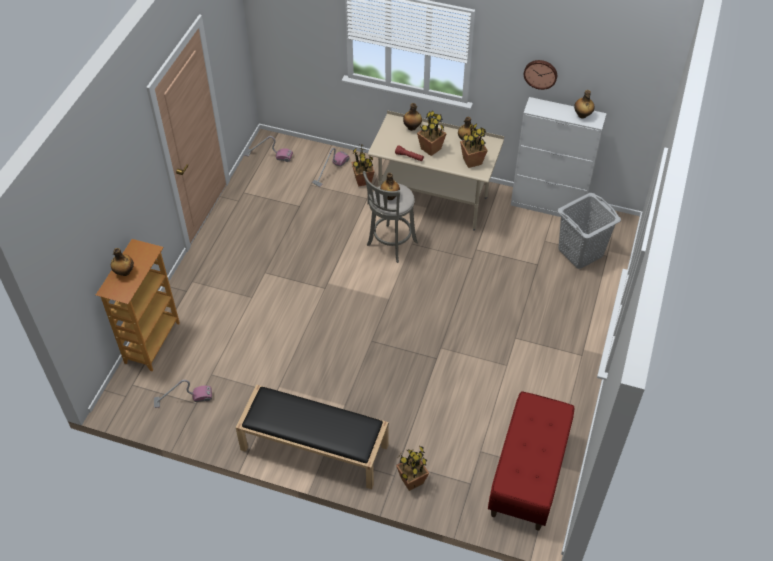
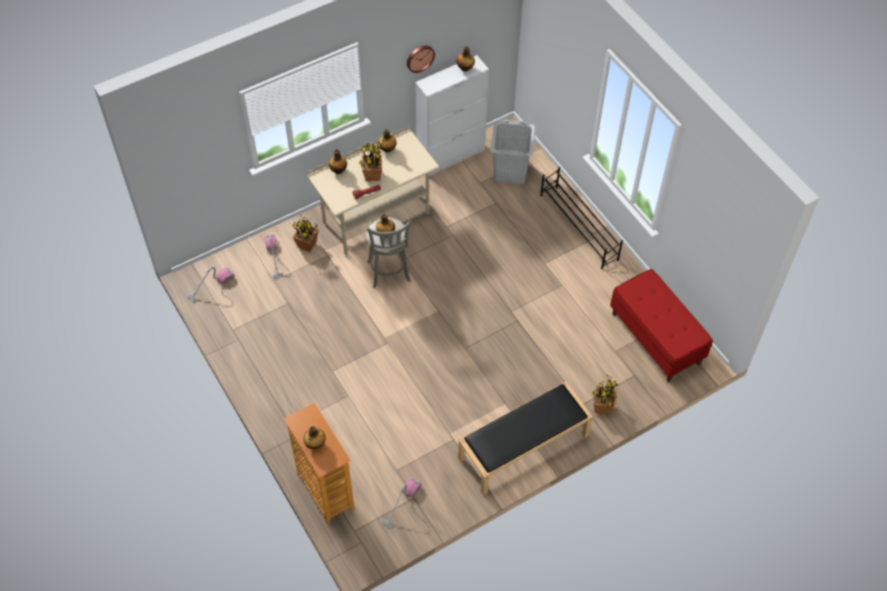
camera: 50 degrees left, 5 degrees up
(472, 161) = (411, 161): potted plant -> none
(580, 337) = (578, 227): none -> black shoe rack

